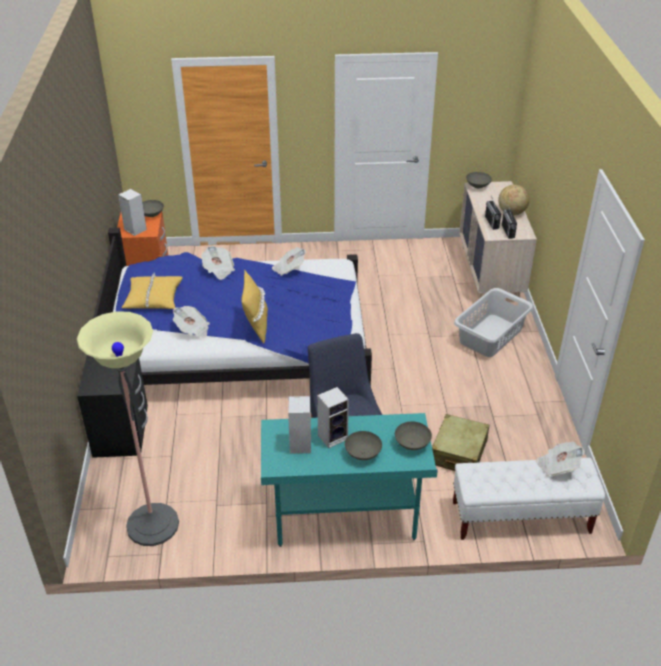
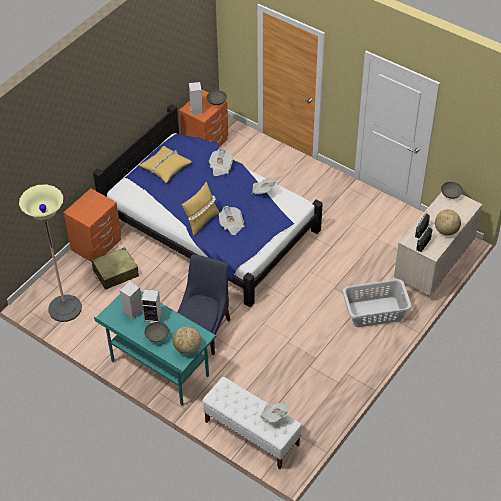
camera: 40 degrees right, 10 degrees up
(122, 435) = (97, 245): black nightstand -> orange nightstand
(192, 329) = (165, 202): newspaper -> newspaper (231, 225)
(412, 444) = (187, 348): grey bowl -> globe
(458, 452) = (262, 374): beige suitcase -> beige suitcase (115, 273)

